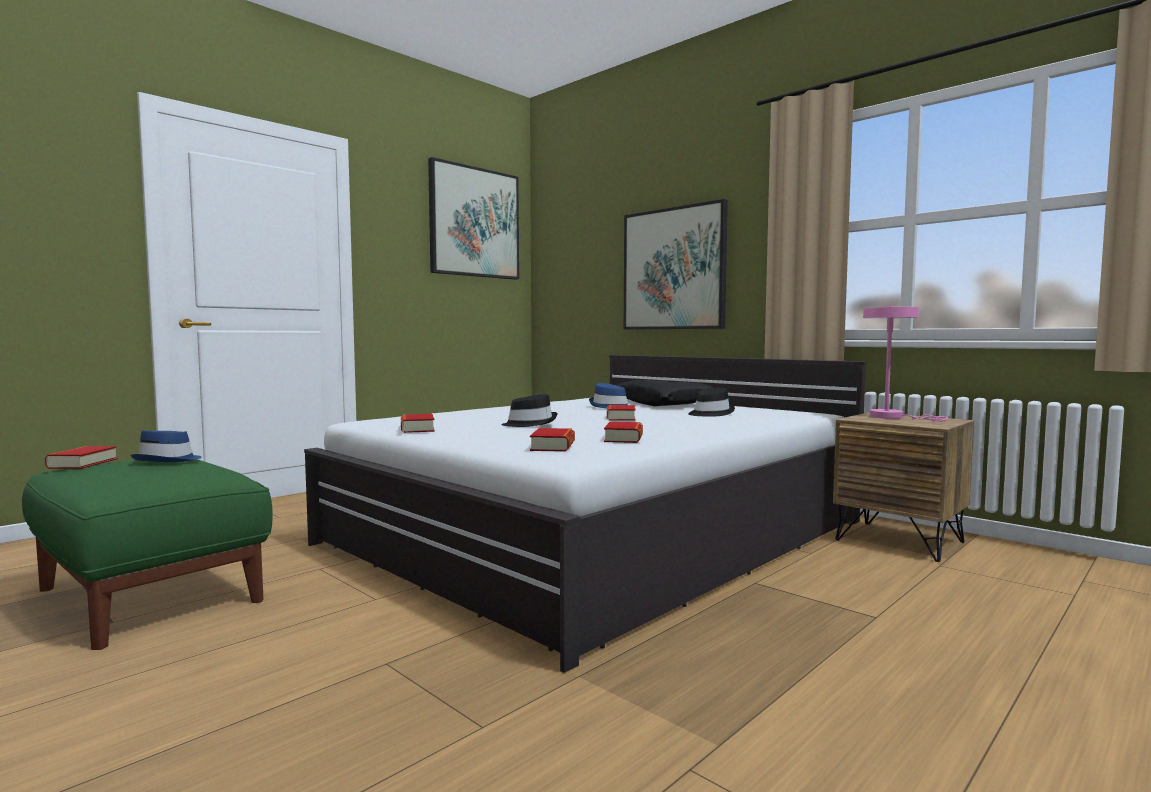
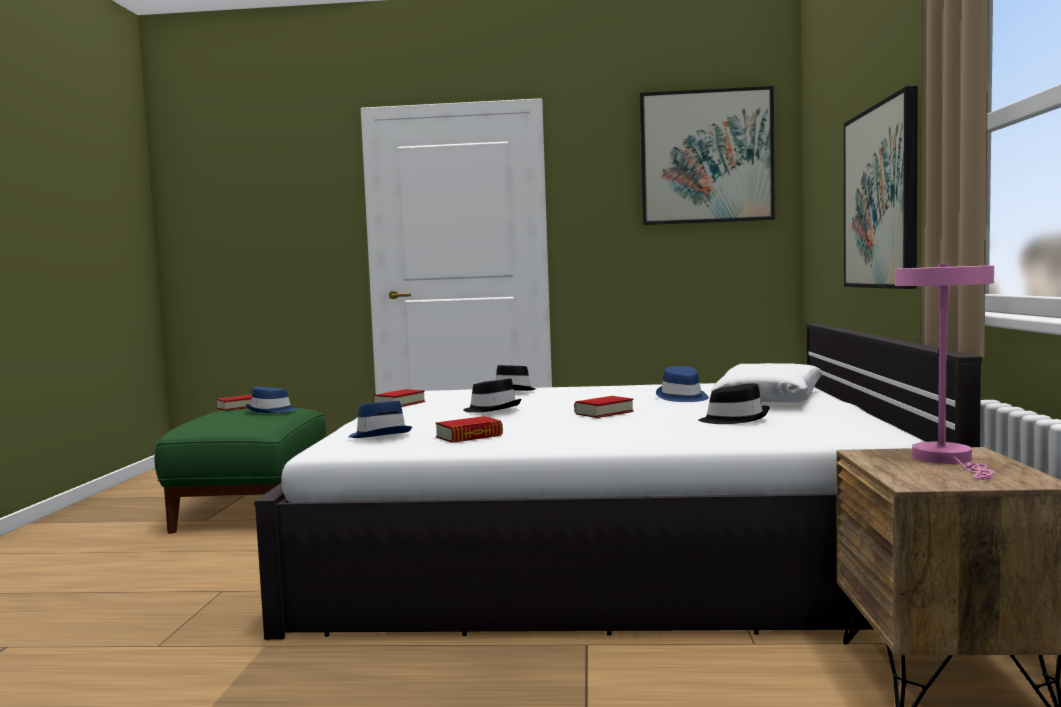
camera: 50 degrees right, 0 degrees up
(467, 412) = (514, 390): none -> black hat
(553, 446) = (380, 435): book -> blue hat
(662, 404) = (770, 399): black pillow -> white pillow

